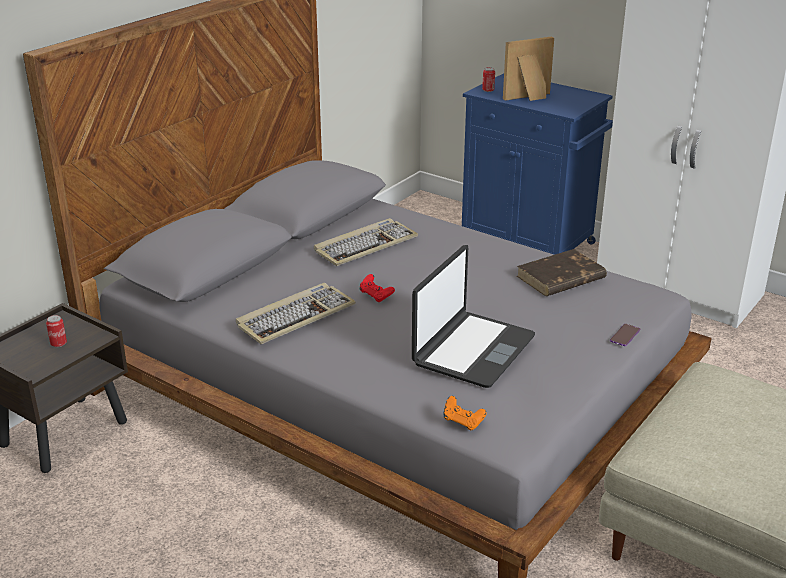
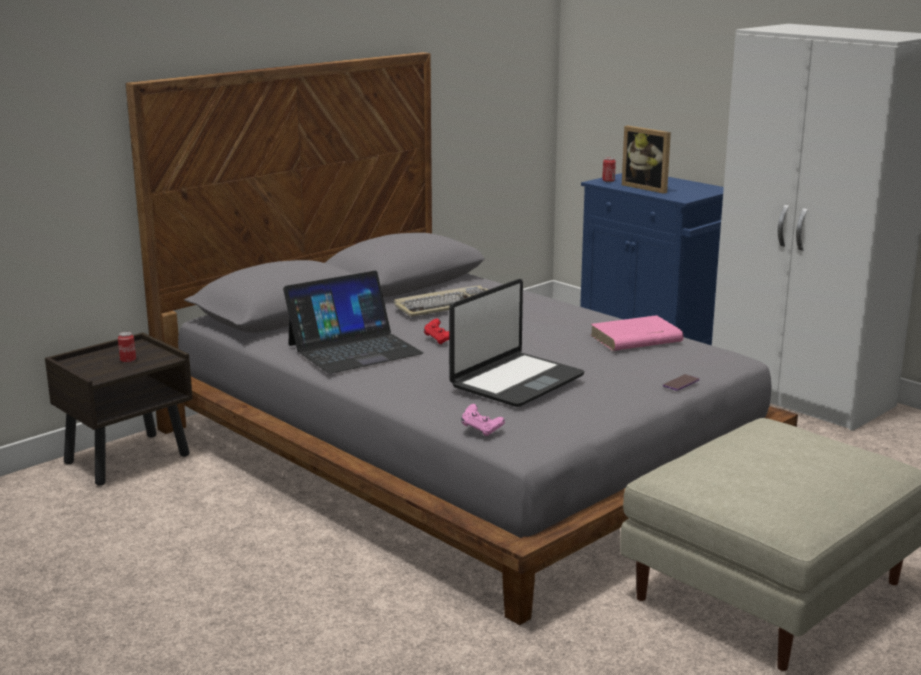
camera: 10 degrees right, 10 degrees down
(295, 316) = (354, 349): keyboard -> laptop
(463, 422) = (481, 430): orange game controller -> pink game controller
(529, 98) = (648, 187): picture frame -> picture frame turned 120 degrees counterclockwise
(560, 278) = (635, 339): brown book -> pink book

